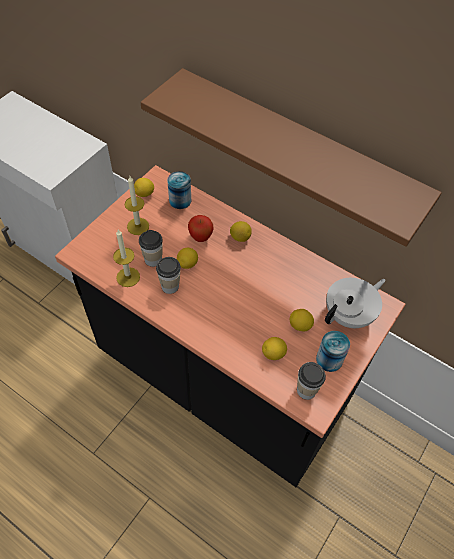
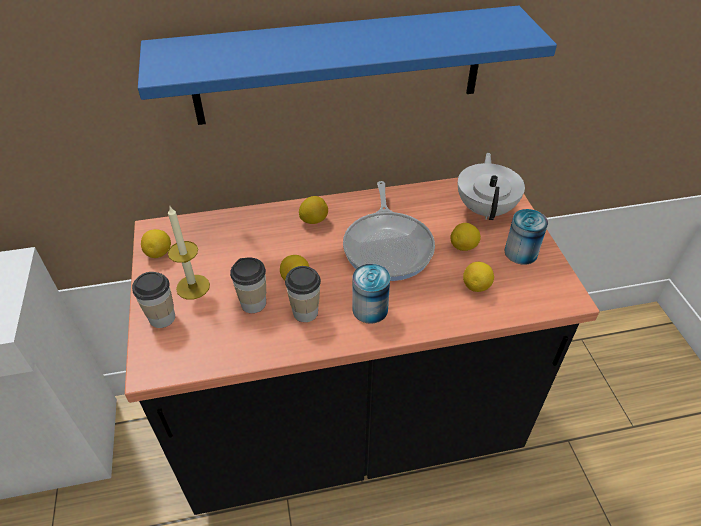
camera: 45 degrees left, 10 degrees down
(128, 277) = (248, 341): candle -> none
(180, 200) = (208, 232): can -> can (370, 309)
(200, 237) = (276, 247): apple -> none
(258, 287) = (388, 246): none -> frying pan
(296, 152) = (339, 66): brown shelf -> blue shelf
(306, 390) = (540, 290): cup -> cup (162, 317)

